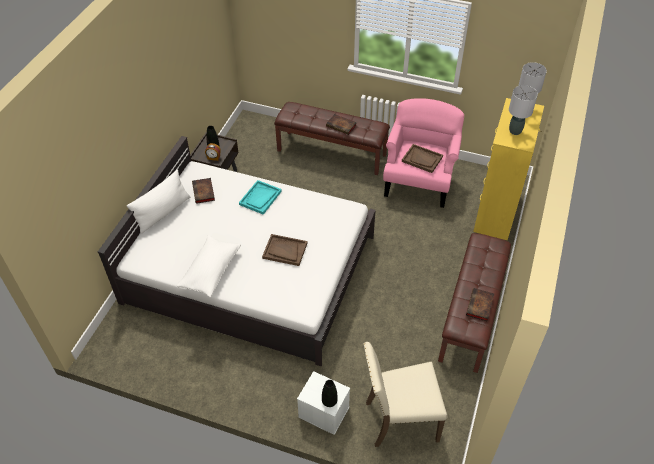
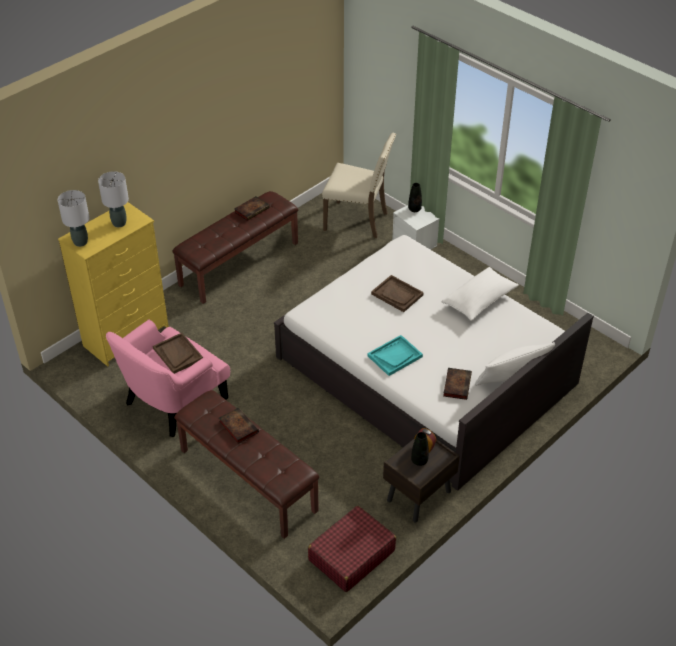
camera: 155 degrees left, 5 degrees down
(244, 136) = (351, 555): none -> red suitcase

